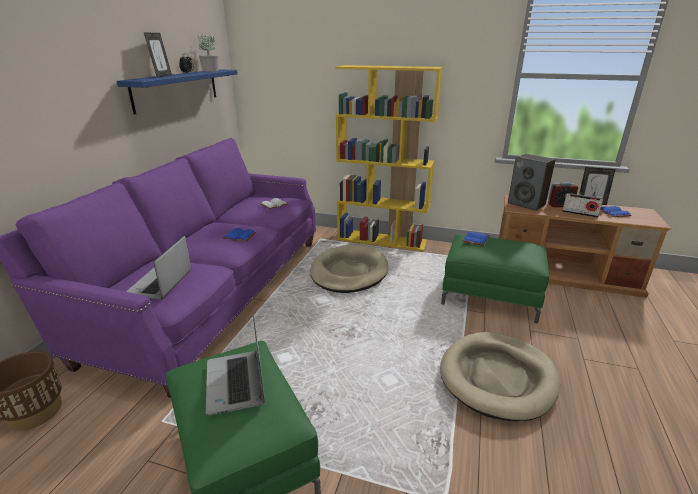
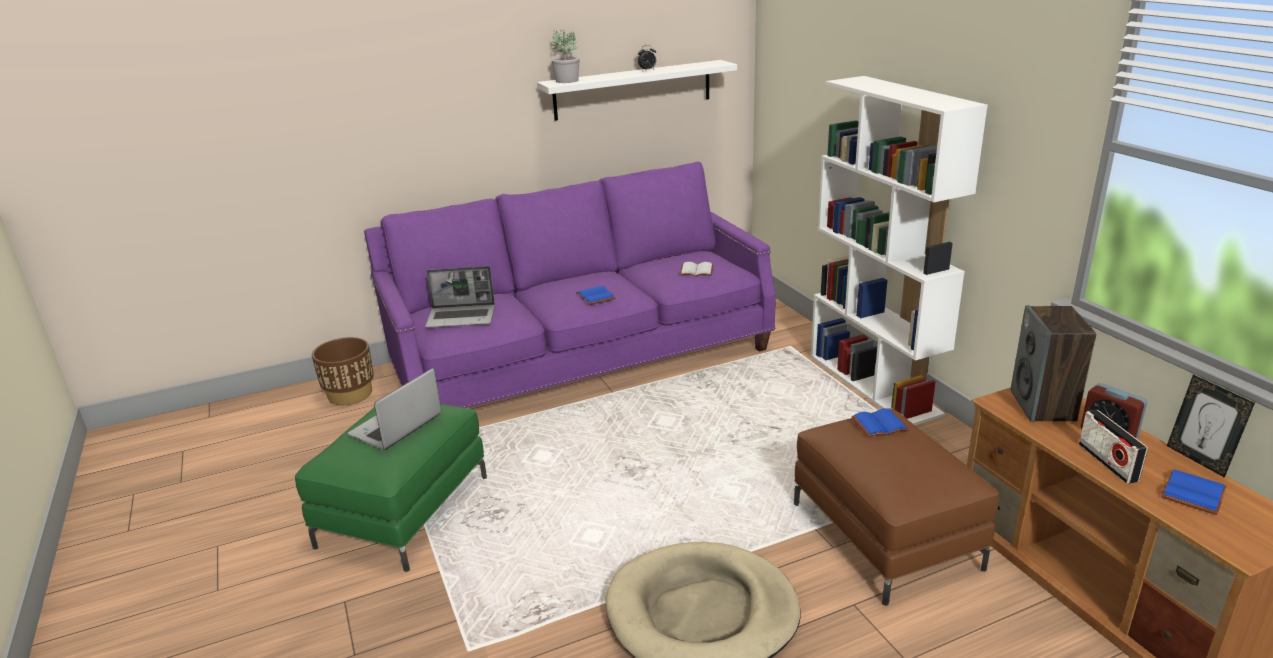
camera: 50 degrees right, 0 degrees up
(160, 283) = (462, 317): laptop -> laptop turned 150 degrees counterclockwise
(162, 76) = (602, 75): picture frame -> none
(177, 89) = (633, 90): blue shelf -> white shelf
(210, 71) = (694, 65): potted plant -> potted plant (567, 81)
(349, 272) = (750, 405): beige dog bed -> none
(382, 240) = (874, 384): yellow bookcase -> white bookcase
(490, 296) = (884, 535): green ottoman -> brown ottoman

